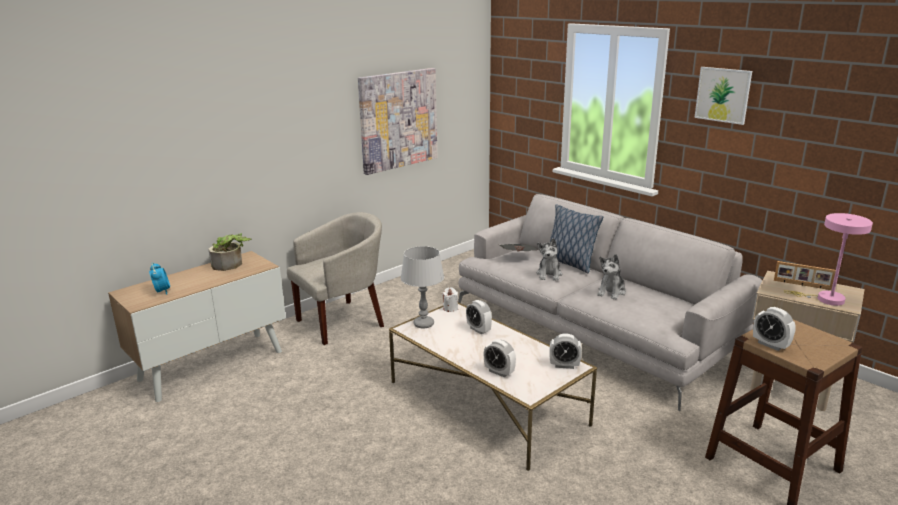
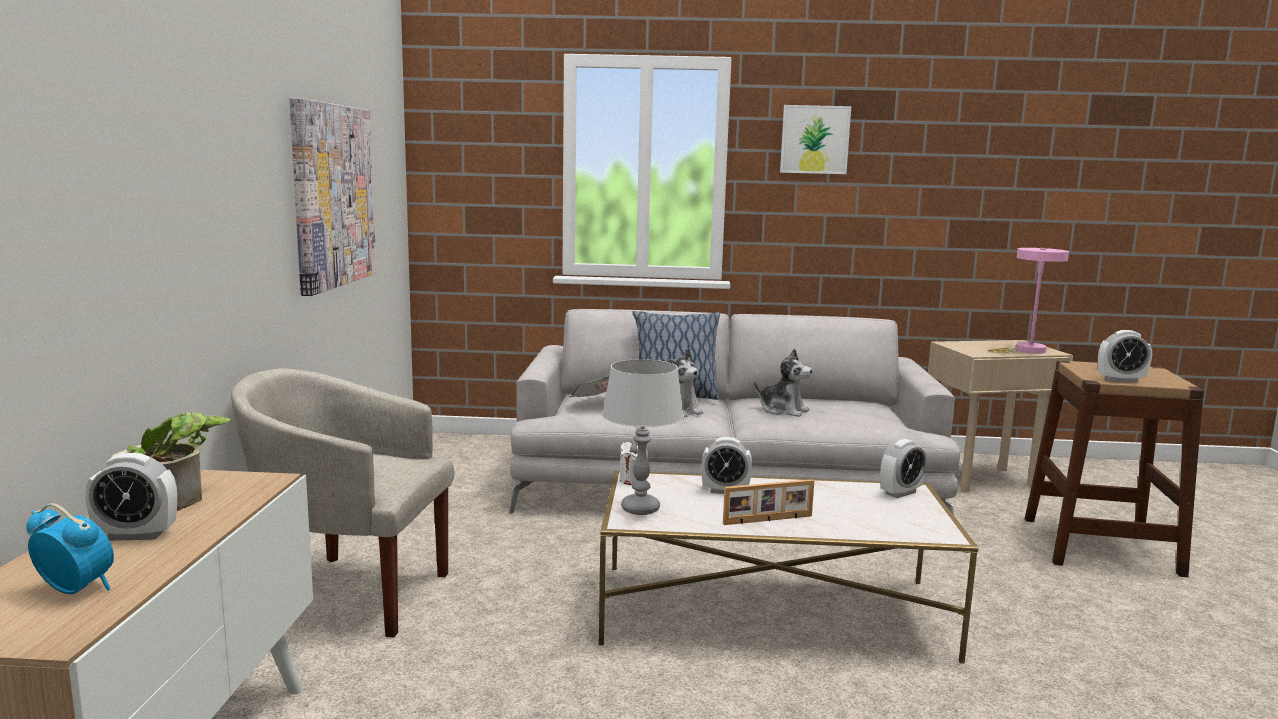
camera: 45 degrees left, 10 degrees down
(342, 321) = (349, 595): beige armchair -> beige armchair turned 90 degrees counterclockwise
(499, 372) = (858, 525): alarm clock -> alarm clock (136, 535)
(611, 292) = (783, 410): plush toy -> plush toy turned 45 degrees counterclockwise
(802, 285) = (984, 345): picture frame -> picture frame (768, 520)

